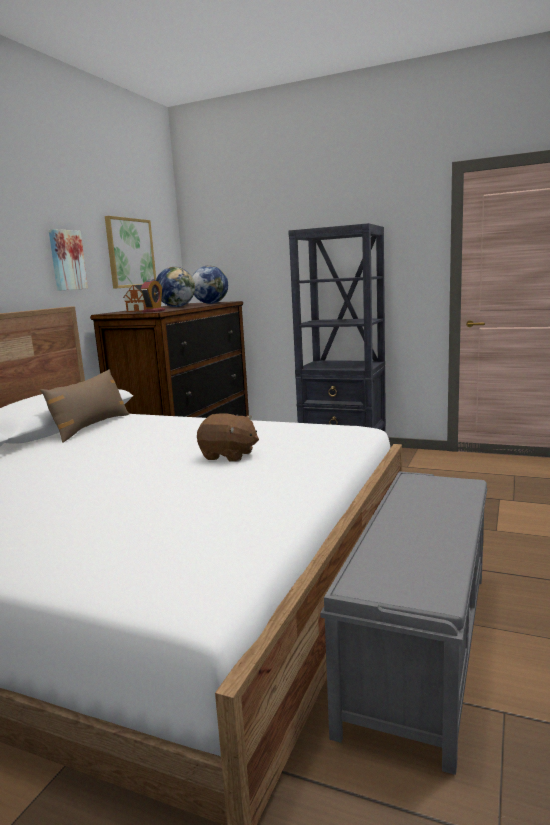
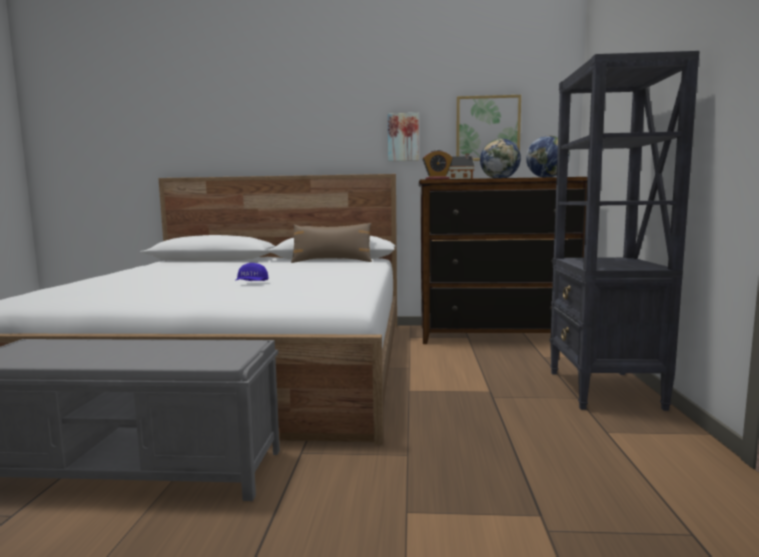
camera: 70 degrees right, 5 degrees down
(228, 456) = (251, 284): brown plush toy -> blue cap

